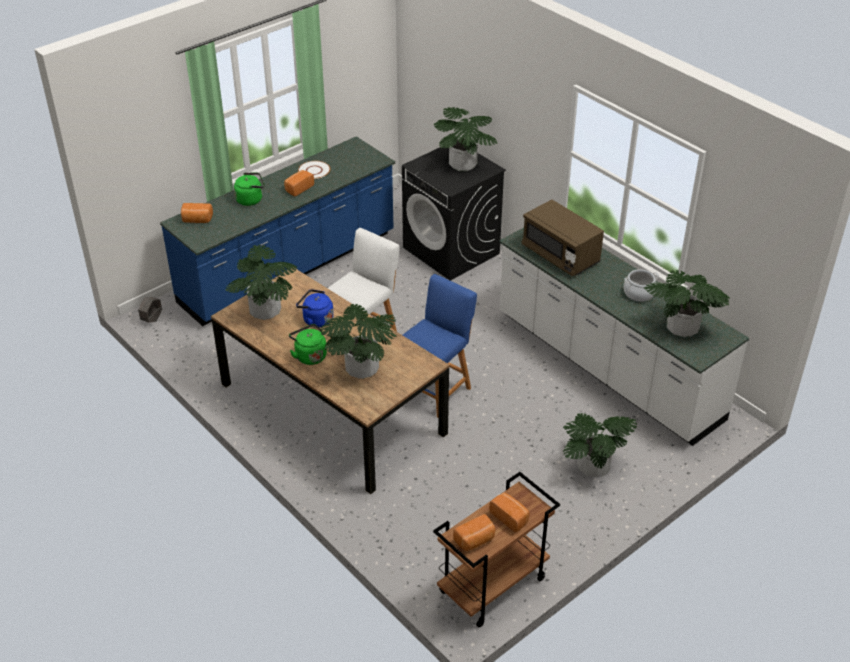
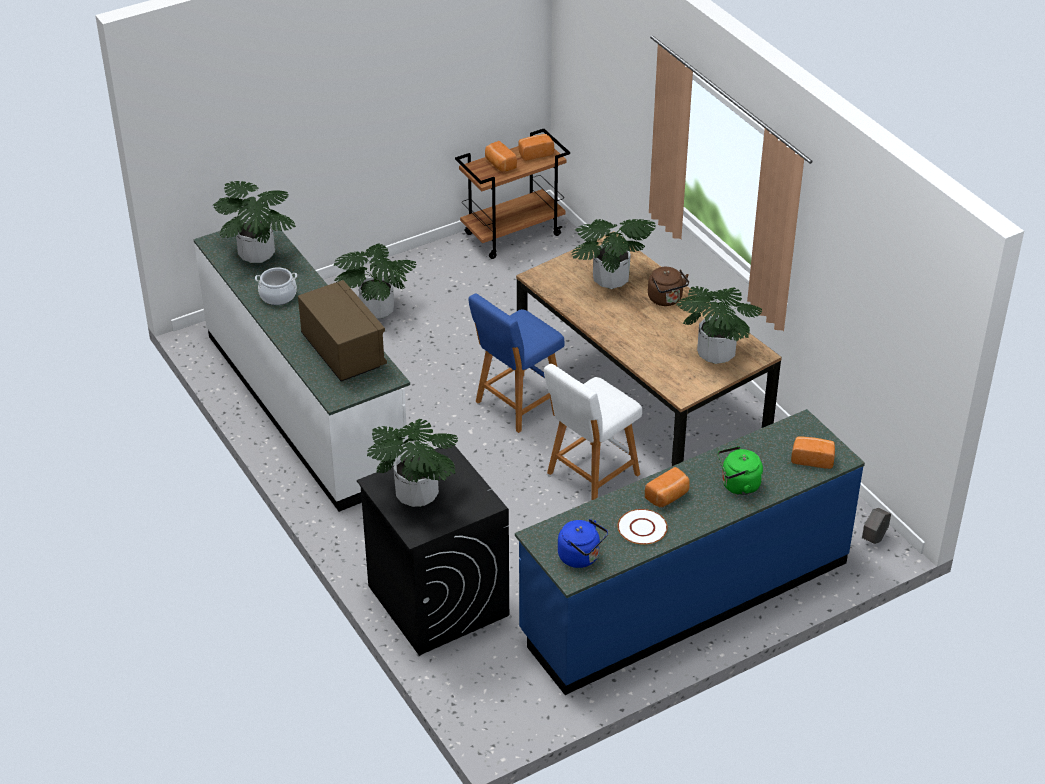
camera: 170 degrees left, 0 degrees up
(309, 355) = (666, 299): green kettle -> brown kettle
(316, 320) = (656, 337): blue kettle -> blue kettle (581, 557)

